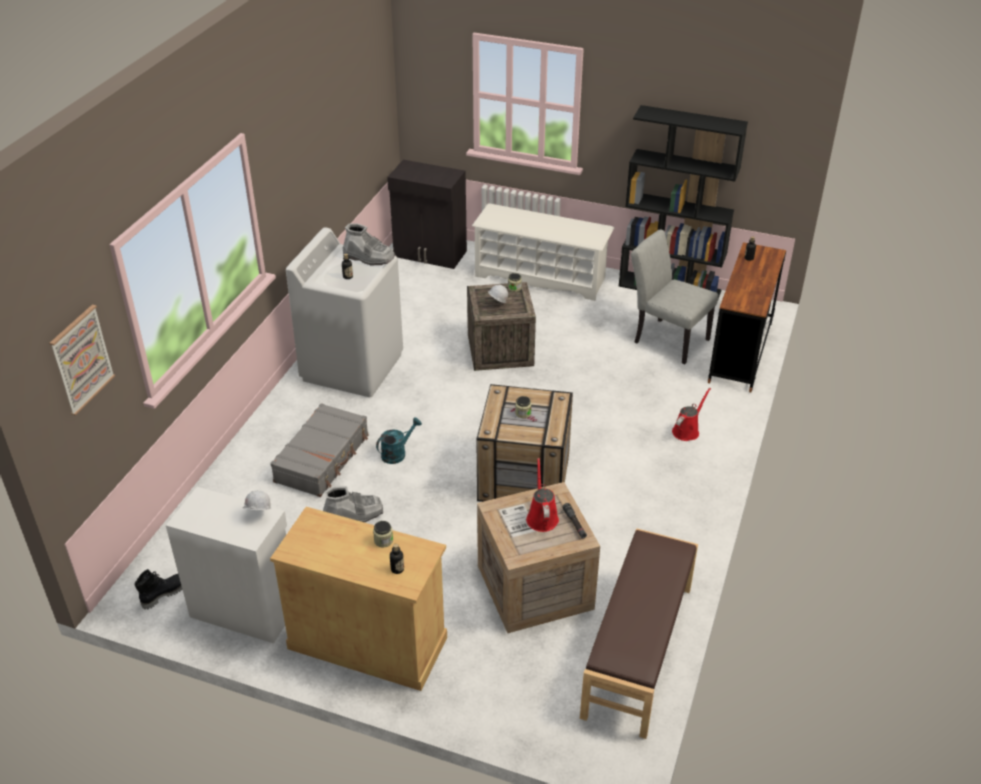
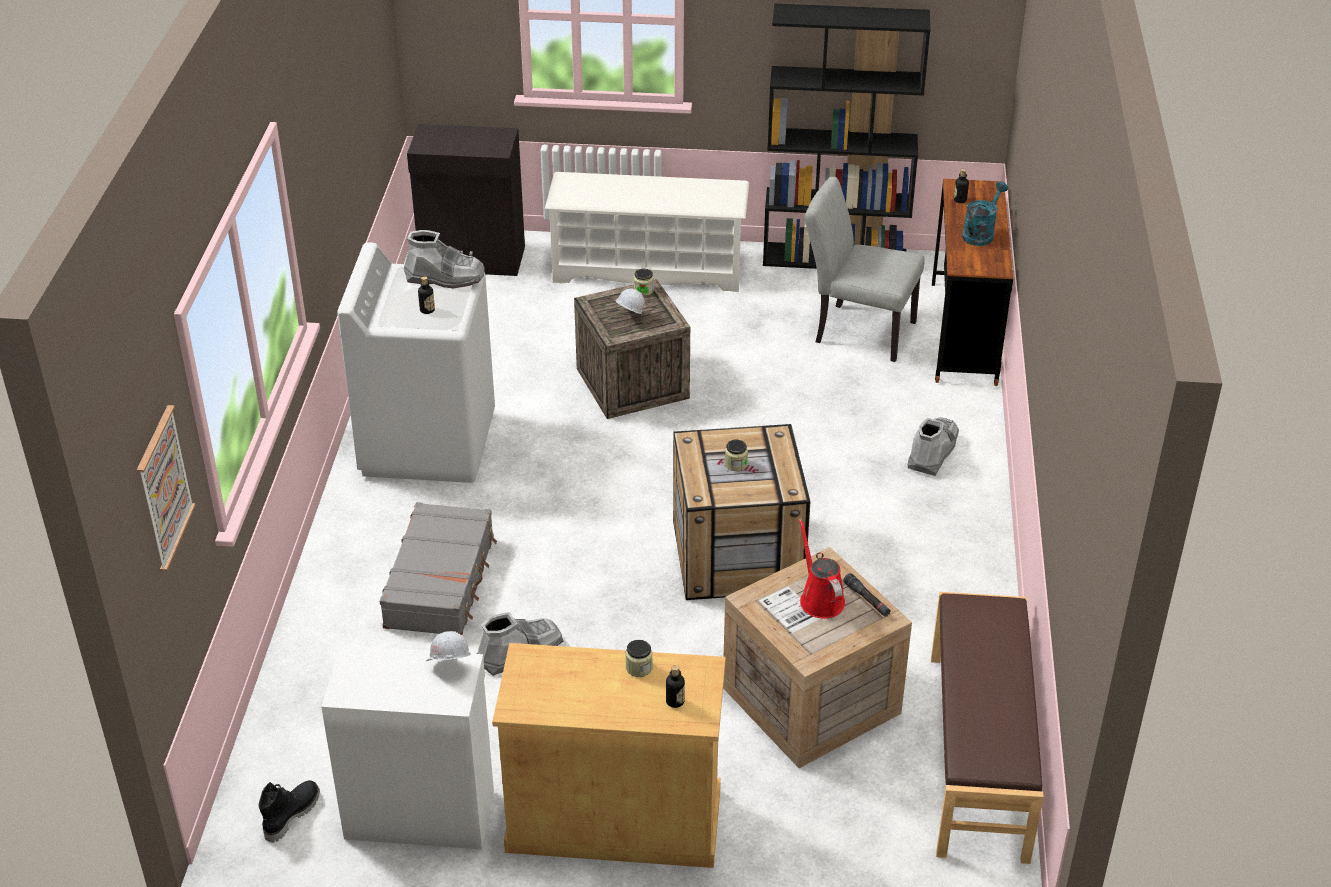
camera: 15 degrees left, 0 degrees up
(397, 453) = (546, 555): turquoise watering can -> turquoise watering can (981, 233)
(687, 430) = (932, 452): red watering can -> grey boot

